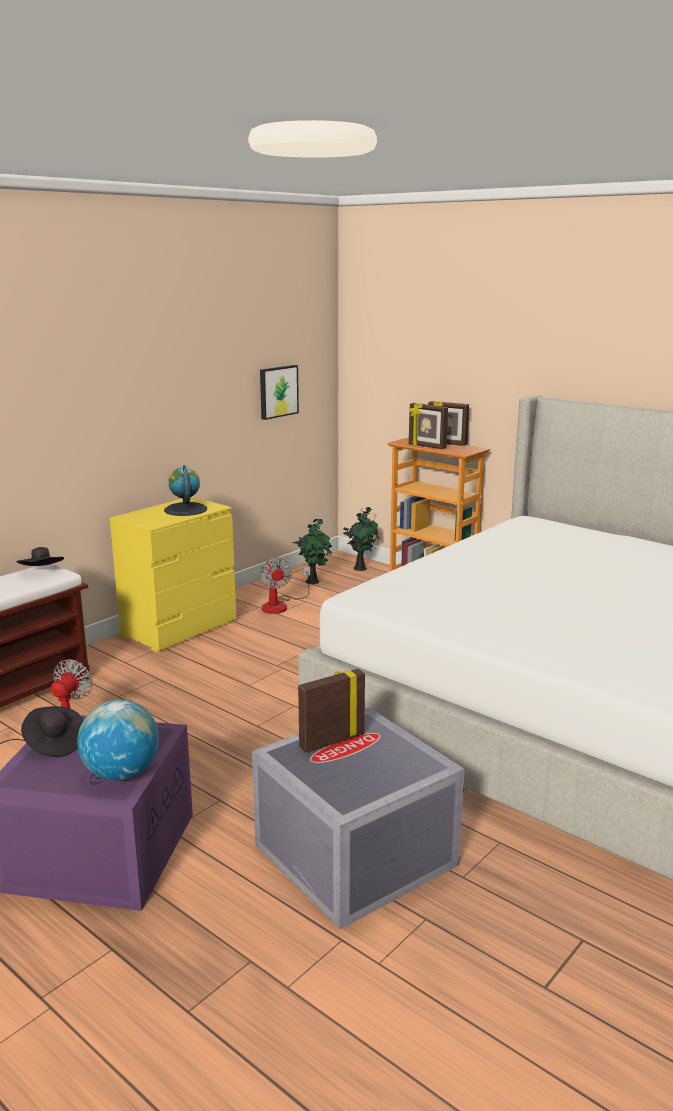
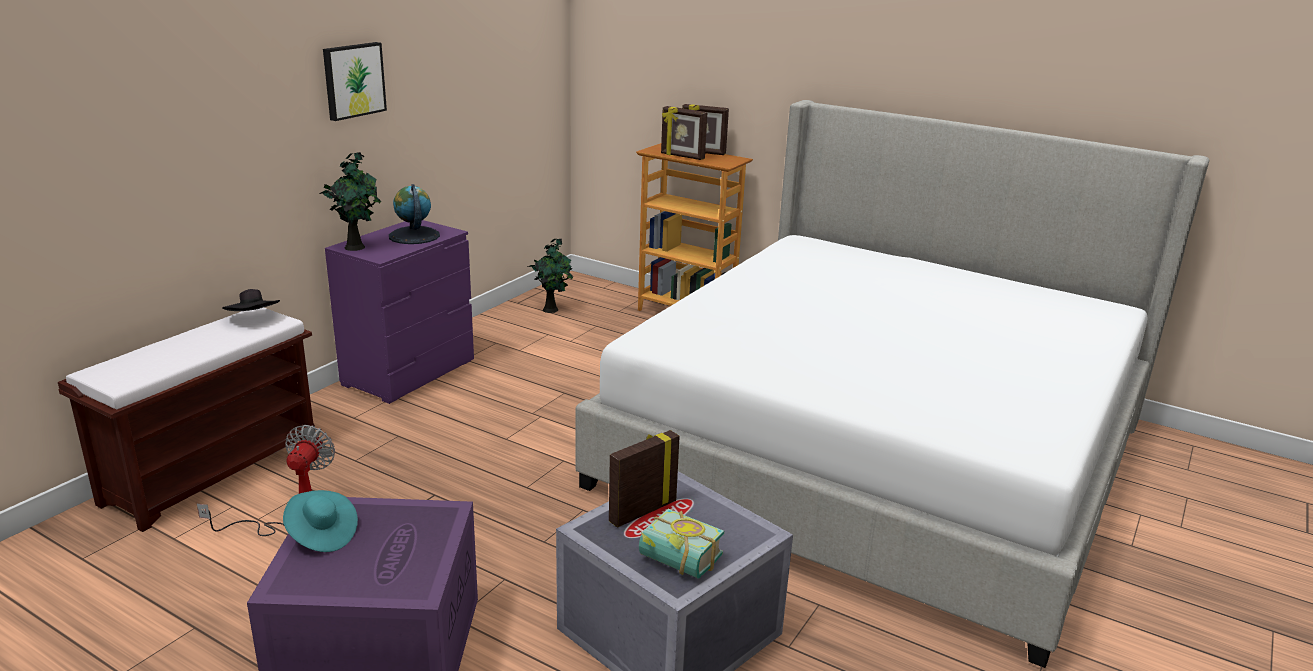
camera: 10 degrees left, 5 degrees up
(54, 744) = (321, 535): black hat -> turquoise hat
(121, 773) = (413, 567): globe -> none
(180, 628) = (409, 373): yellow dresser -> purple dresser
(278, 391) = (506, 91): picture -> picture (353, 80)
(280, 605) = (520, 340): fan -> none
(349, 786) = (676, 563): none -> book
(361, 568) = (601, 291): potted plant -> potted plant (356, 246)

